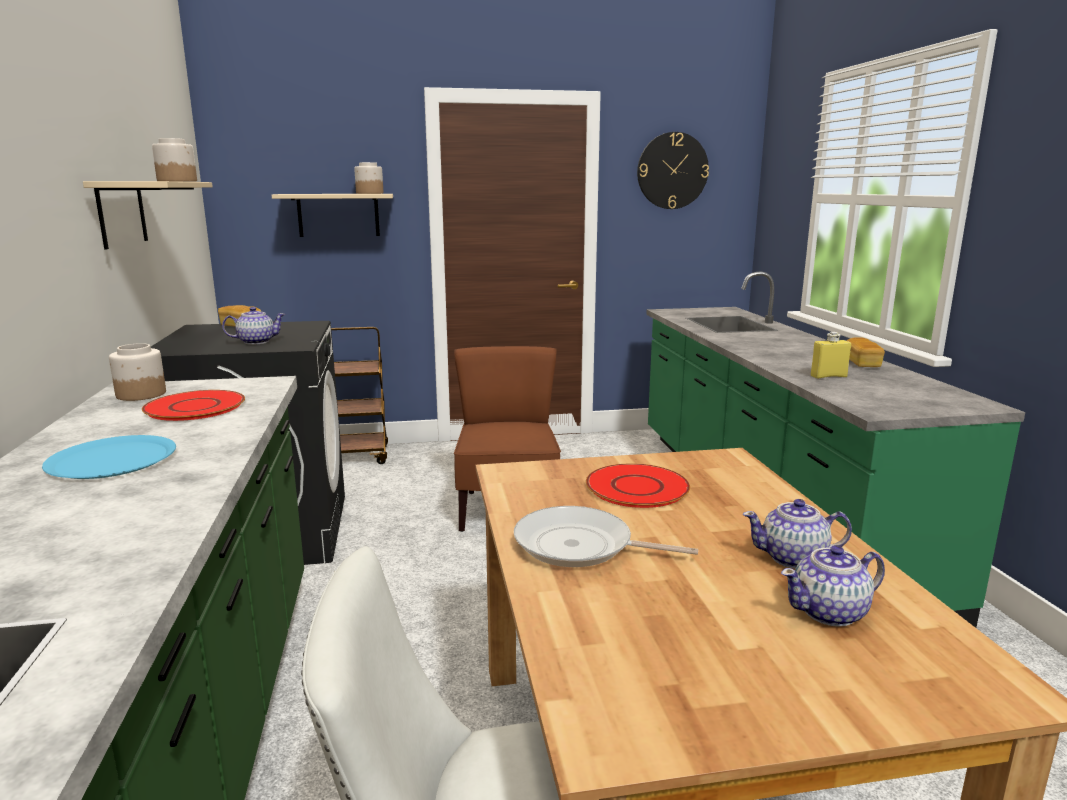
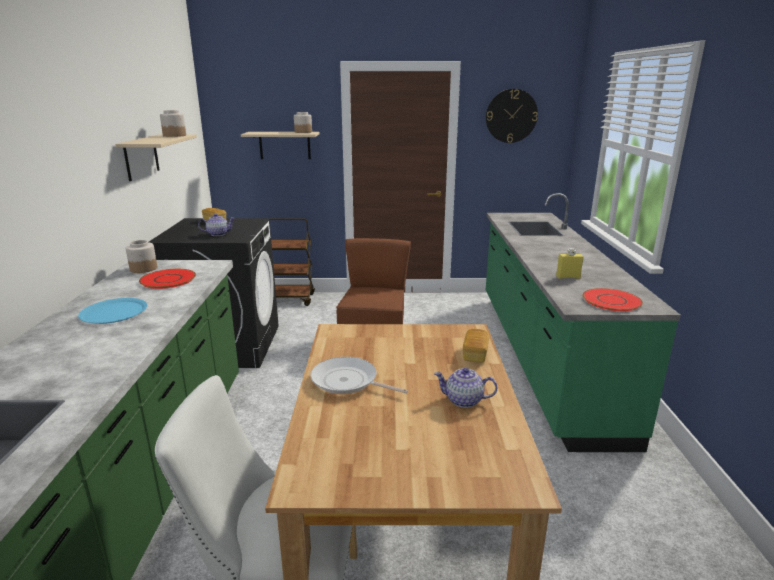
camera: 10 degrees right, 5 degrees up
(638, 487) = (403, 347): red plate -> red plate (612, 301)
(830, 612) = (461, 434): teapot -> none
(862, 363) = (600, 268): bread -> bread (475, 354)

